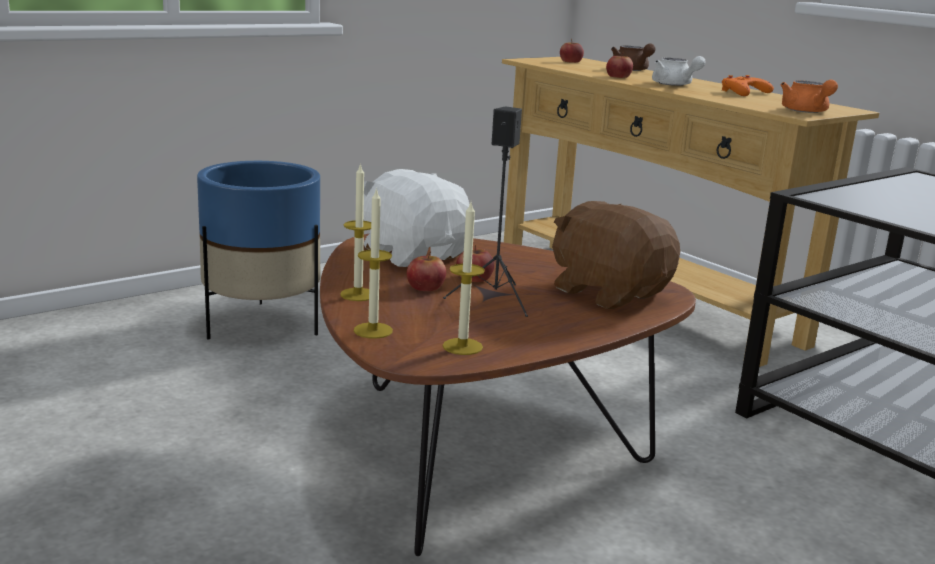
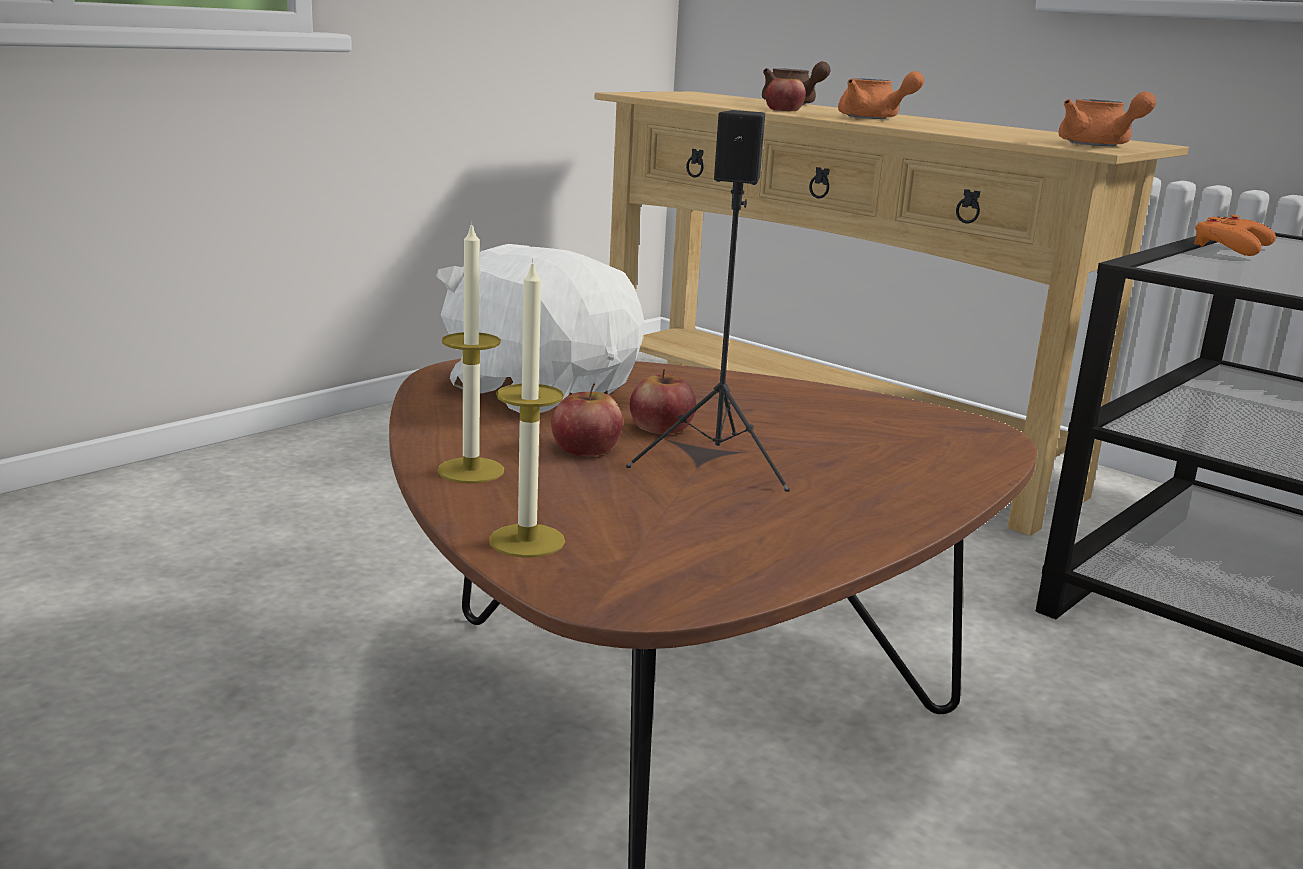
camera: 10 degrees left, 0 degrees up
(262, 325) = (252, 524): blue planter -> none
(462, 346) = (708, 560): candle -> none
(570, 61) = (696, 95): apple -> none
(609, 292) = (894, 438): brown plush toy -> none
(674, 85) = (873, 118): white teapot -> orange teapot
(744, 92) = (979, 126): orange game controller -> orange game controller (1231, 247)

